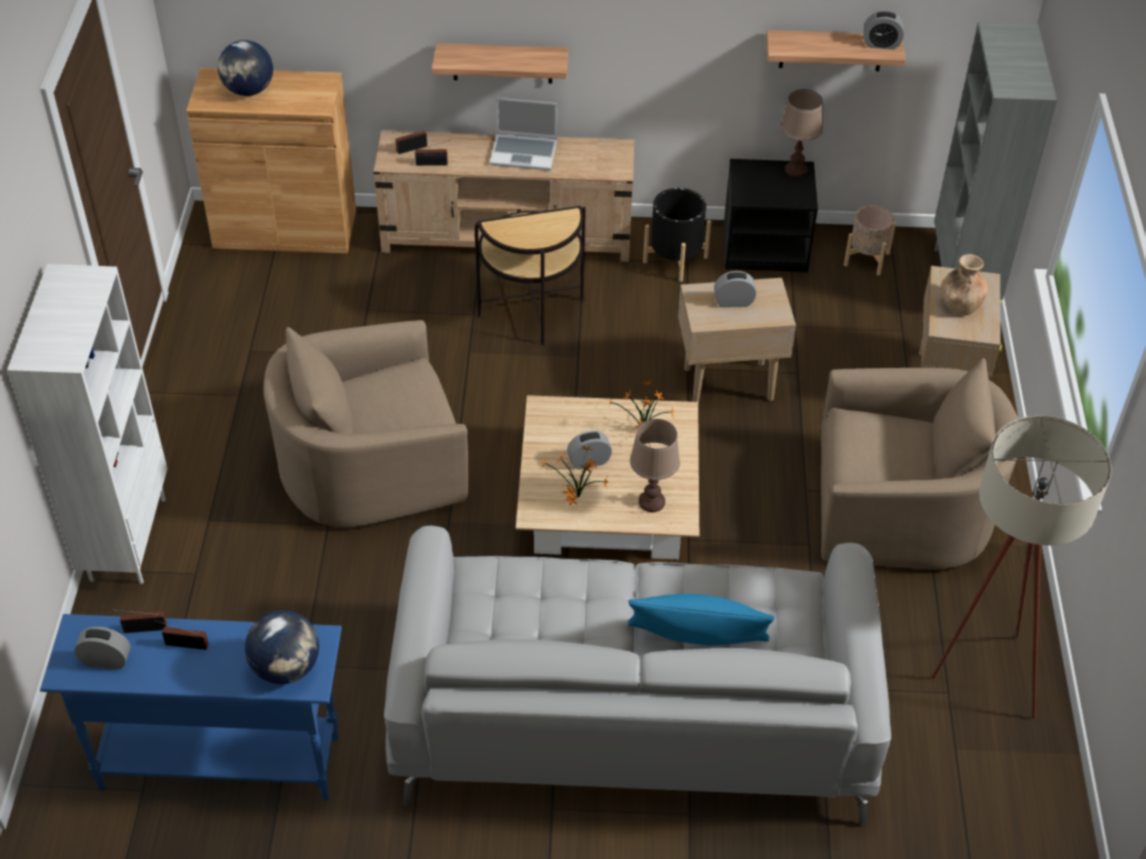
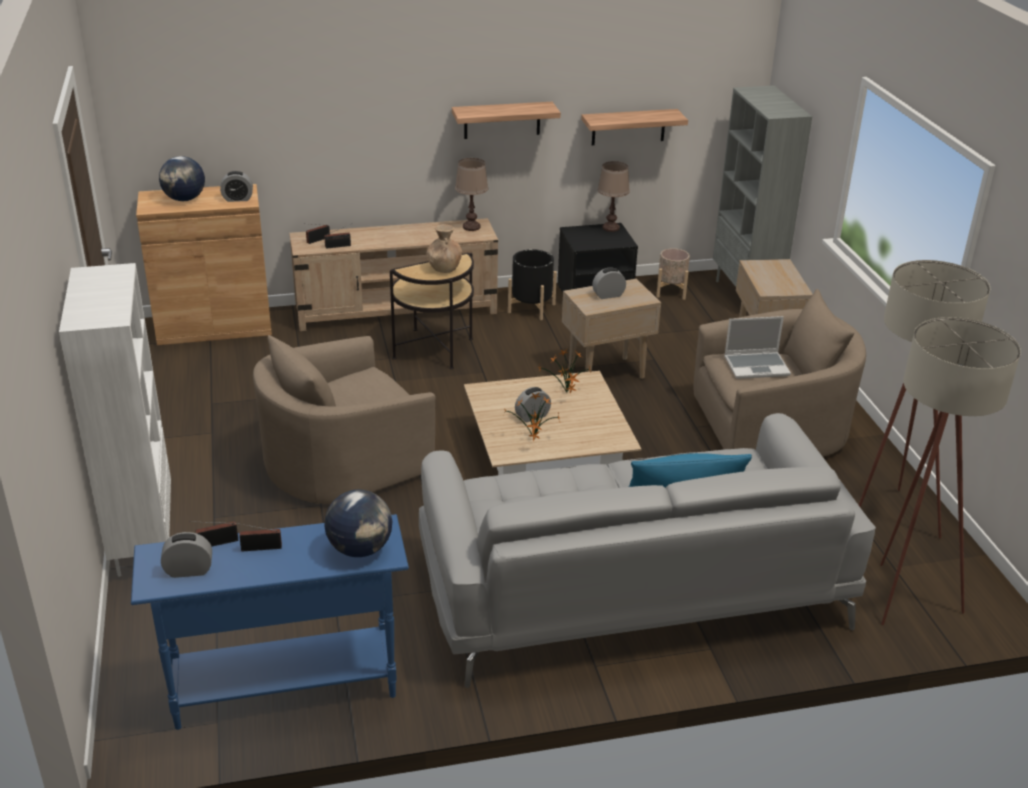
camera: 15 degrees left, 15 degrees down
(502, 63) = (384, 163): shelf -> shelf (502, 120)
(524, 153) = (408, 233): laptop -> laptop (757, 366)
(651, 502) = (594, 434): brown table lamp -> brown table lamp (471, 227)
(881, 44) = (666, 114): alarm clock -> alarm clock (237, 199)
(949, 787) = (903, 592): none -> beige floor lamp
(960, 304) = (772, 277): brown vase -> brown vase (444, 268)

